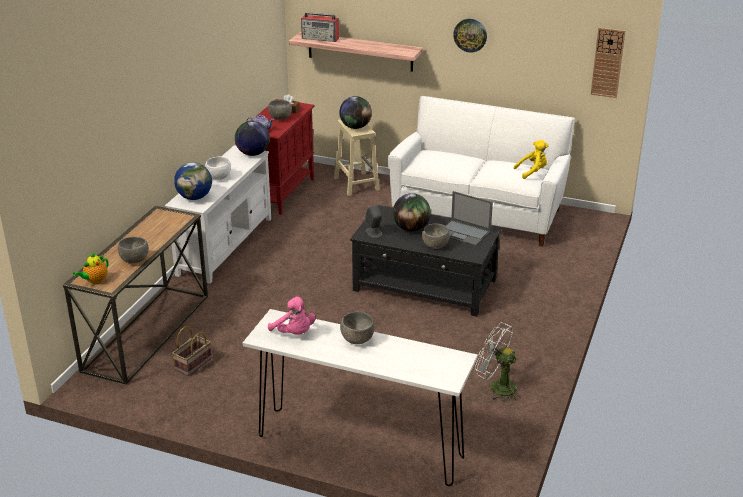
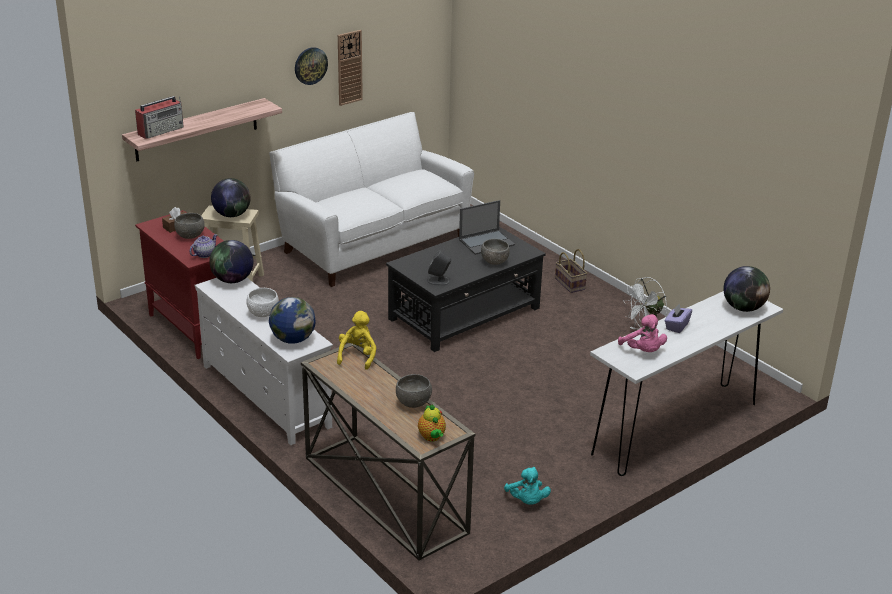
camera: 60 degrees left, 0 degrees up
(186, 398) = (527, 501): none -> turquoise plush toy
(193, 365) = (473, 481): basket -> basket (571, 284)
(294, 333) = (643, 351): pink plush toy -> pink plush toy turned 75 degrees clockwise
(357, 340) = (676, 326): grey bowl -> purple tissue box
(411, 228) = (451, 262): globe -> globe (743, 308)
(532, 172) = (430, 174): yellow plush toy -> yellow plush toy (357, 356)
(607, 62) = (431, 46): wall clock -> wall clock (349, 67)

